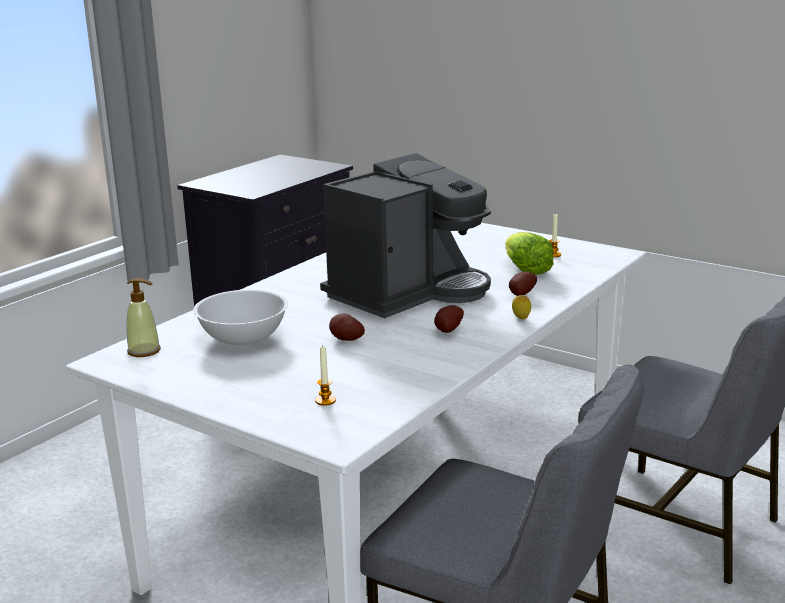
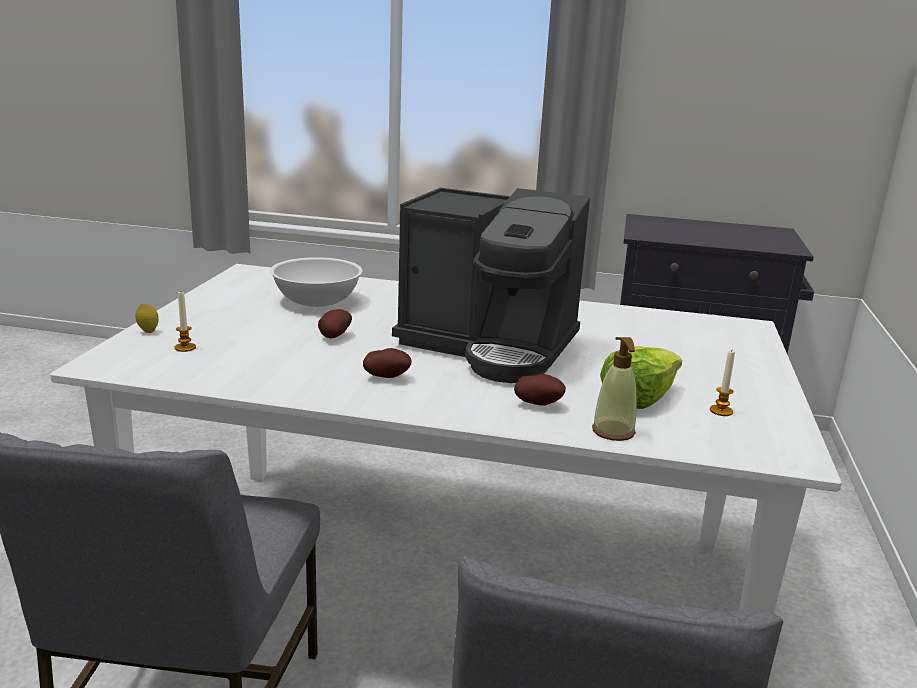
camera: 65 degrees right, 0 degrees up
(144, 351) = (270, 278): soap dispenser -> soap dispenser (613, 432)
(521, 319) = (455, 412): lemon -> lemon (148, 332)

